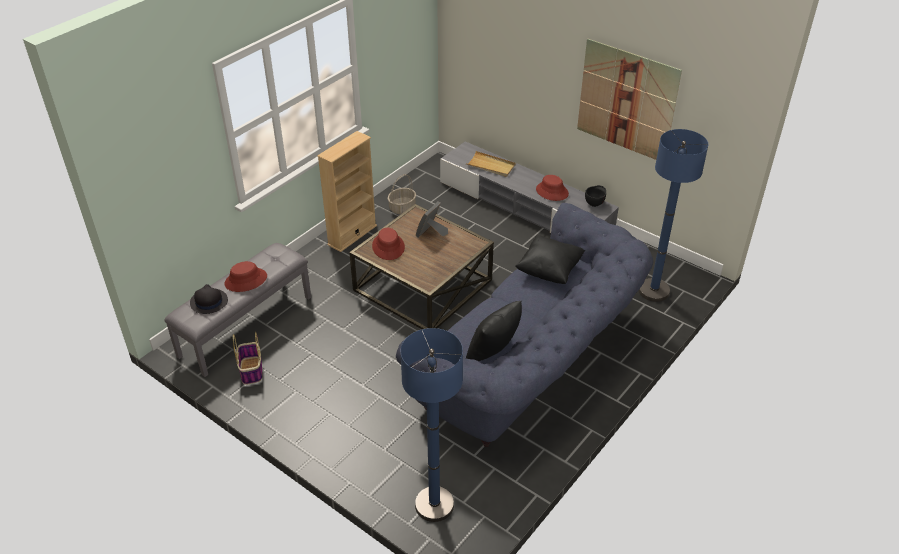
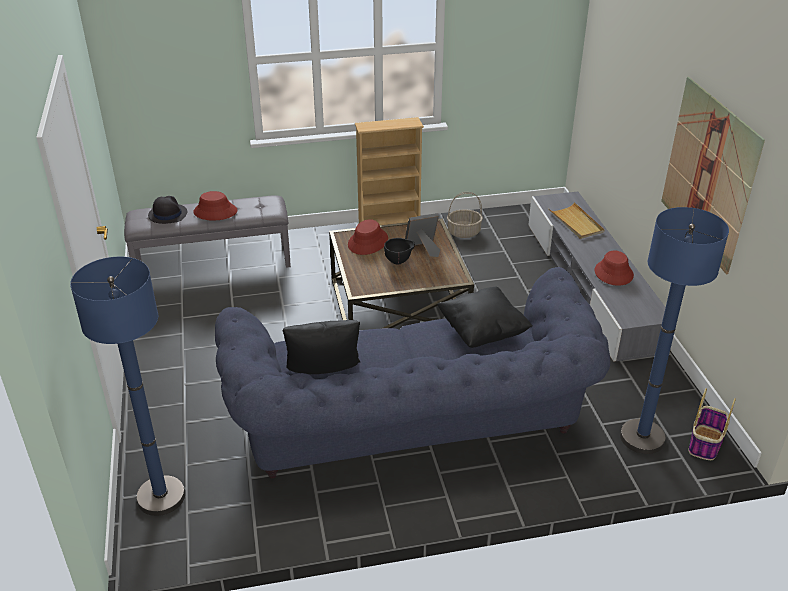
camera: 40 degrees right, 5 degrees down
(251, 371) = (172, 299): basket -> basket (705, 444)
(594, 204) = (649, 306): black bowl -> black bowl (399, 262)

